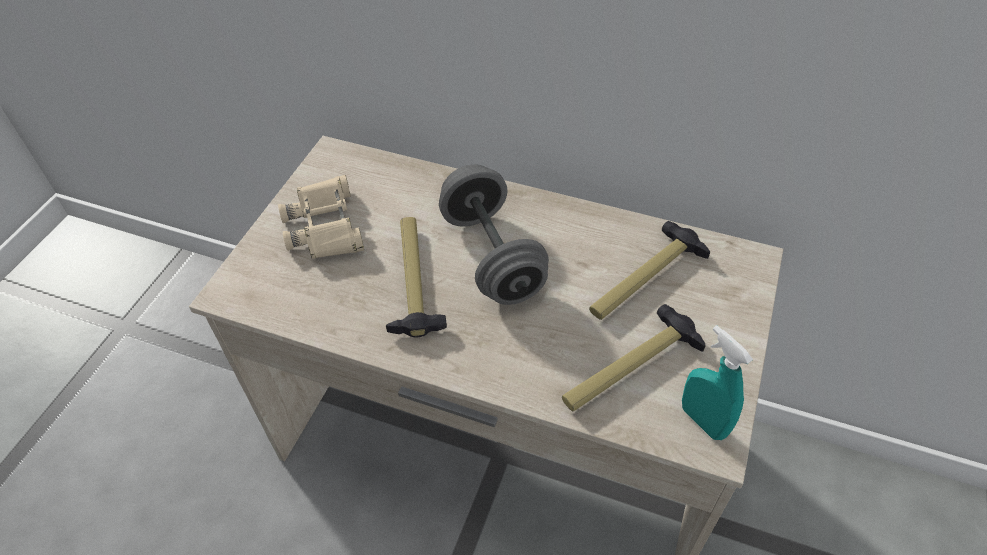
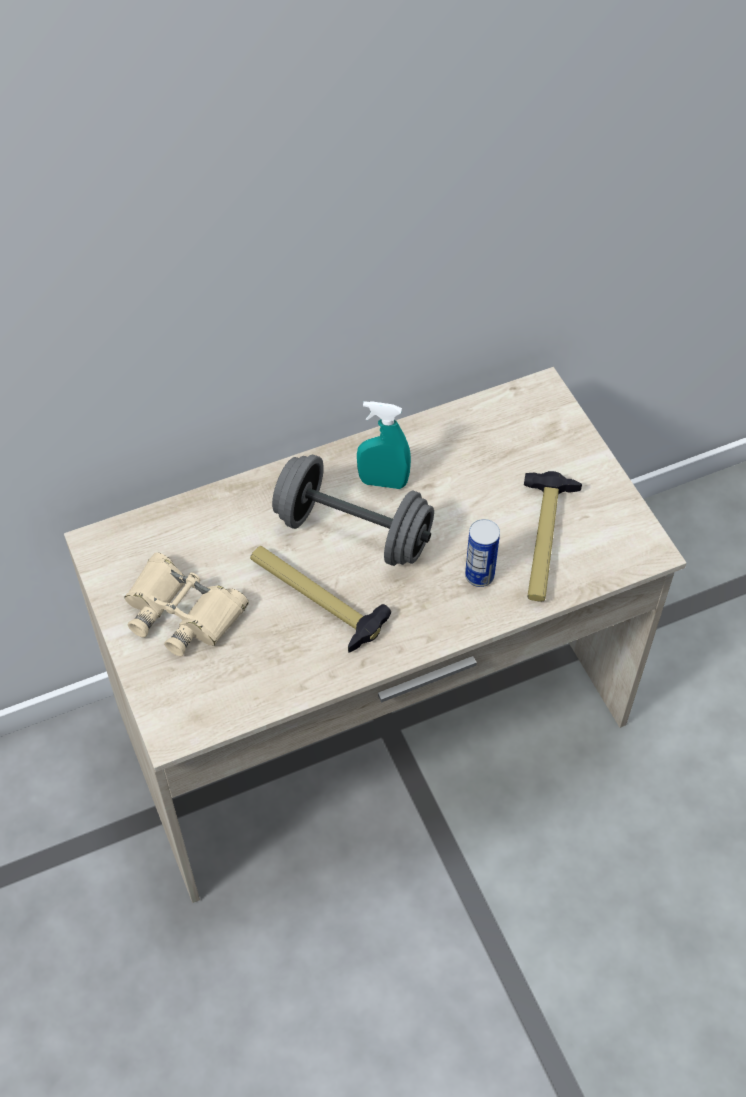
camera: 45 degrees left, 5 degrees up
(547, 354) = (479, 575): none -> can
(644, 280) = (485, 465): hammer -> none
(703, 421) = (625, 540): turquoise spray bottle -> turquoise spray bottle (383, 482)

